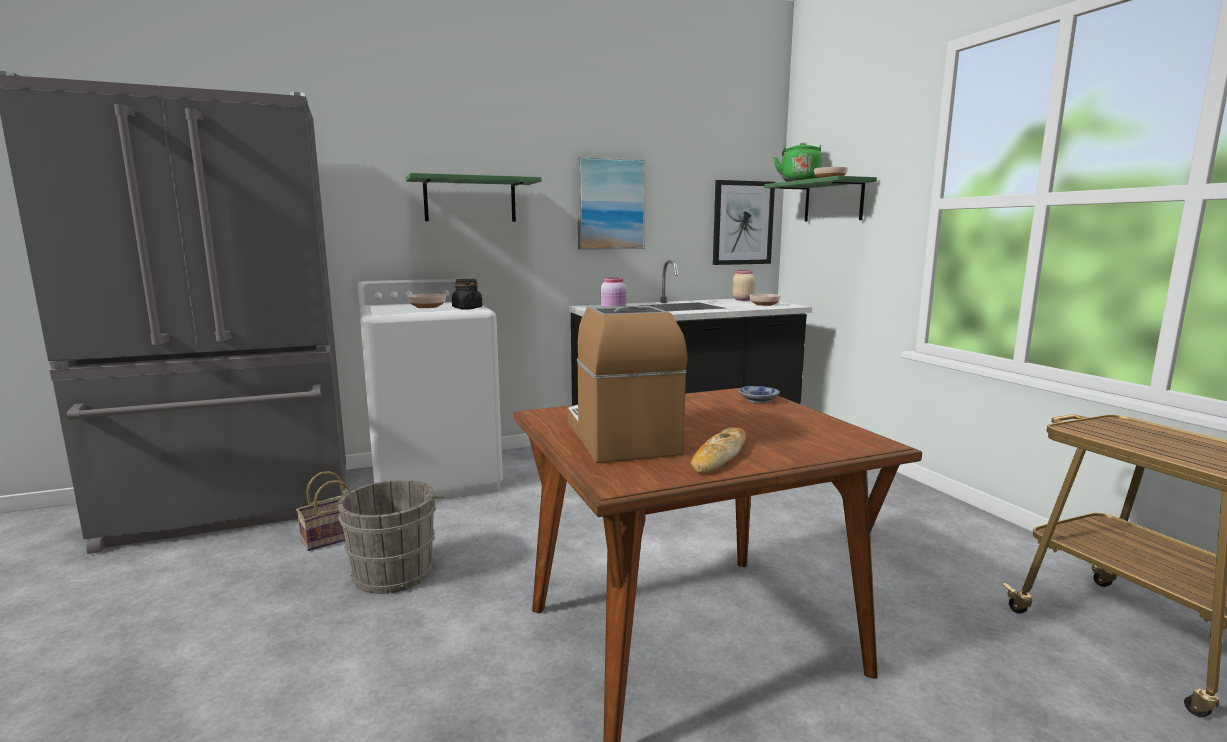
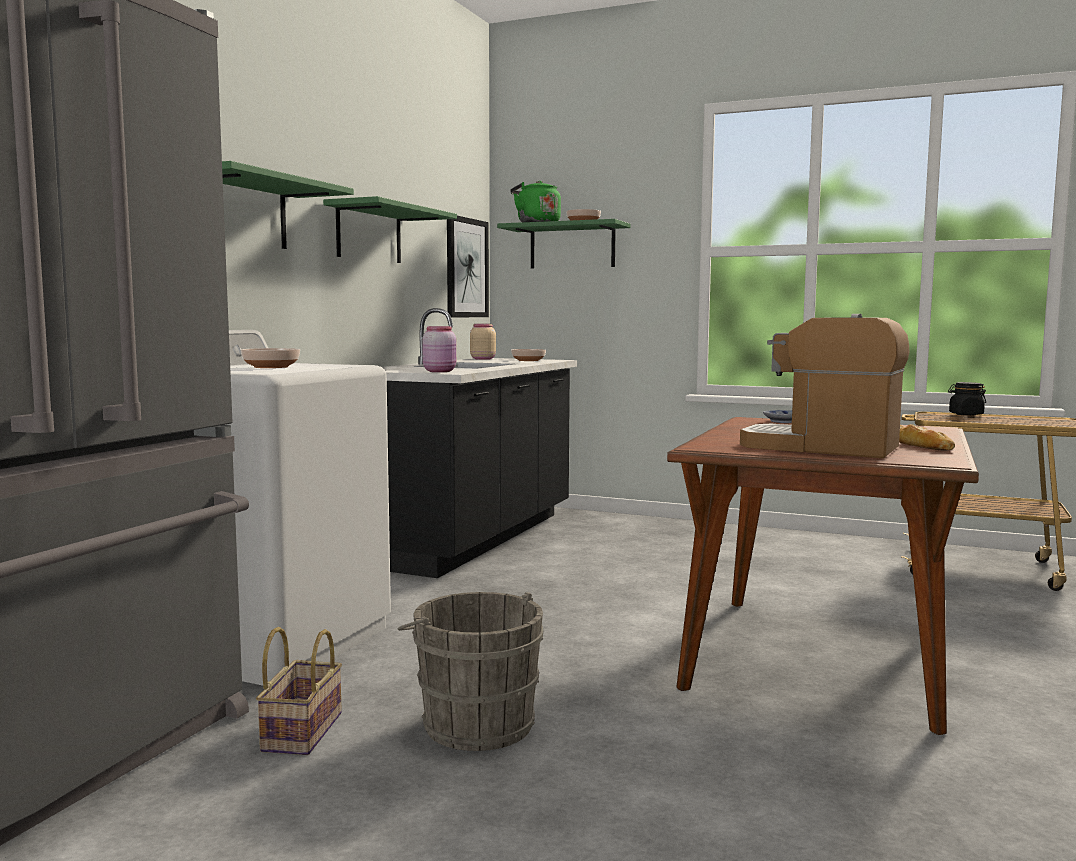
camera: 45 degrees left, 5 degrees down
(467, 308) = (338, 365): black jar -> black jar (965, 414)
(610, 204) = (369, 234): picture -> green shelf

